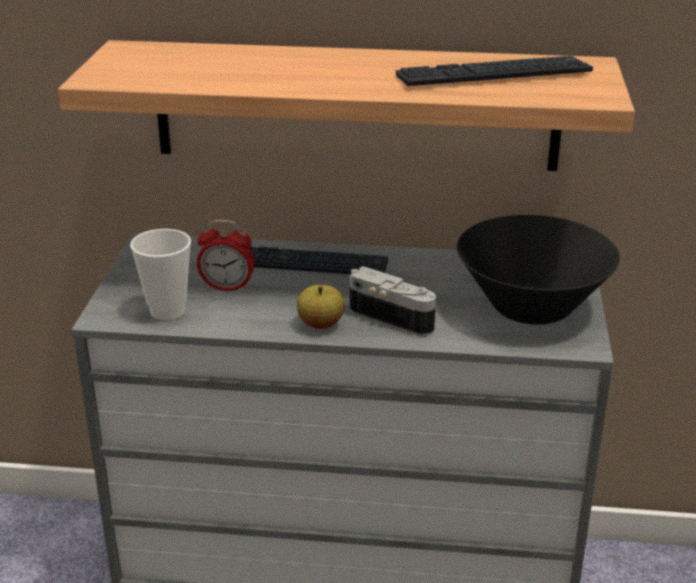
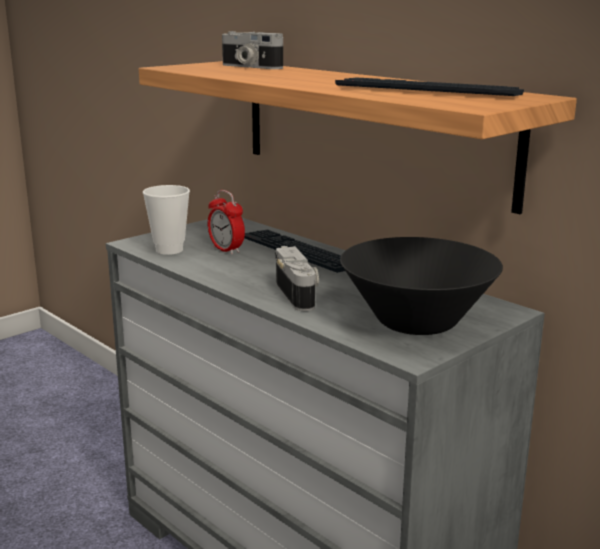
camera: 40 degrees right, 10 degrees down
(187, 56) = (250, 67): none -> camera
(320, 324) = (243, 283): apple -> none

